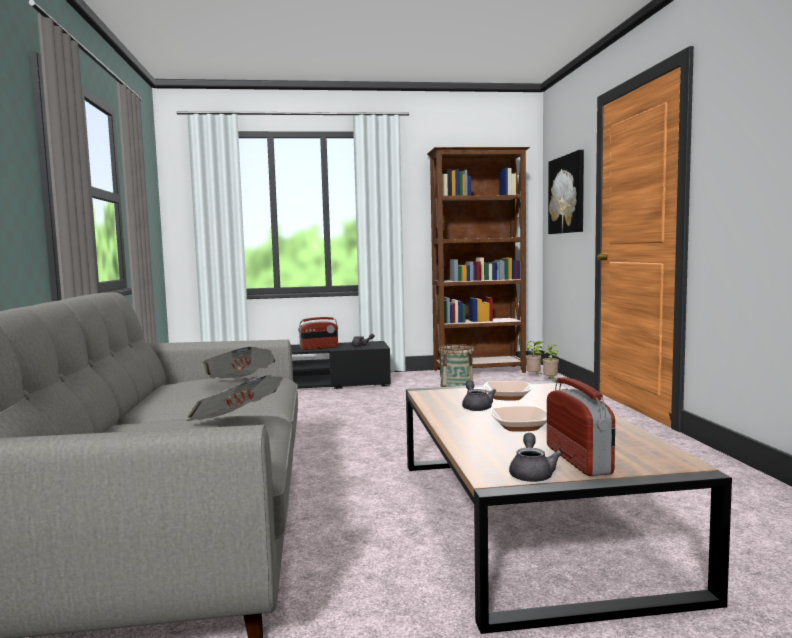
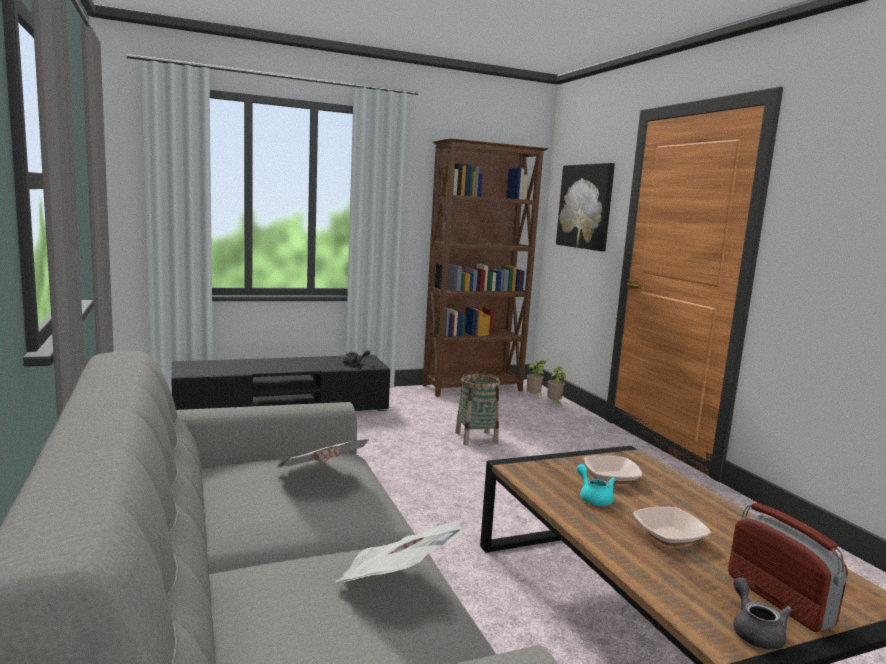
camera: 15 degrees left, 5 degrees up
(319, 348) = (306, 366): radio -> none
(476, 407) = (593, 498): grey teapot -> turquoise teapot

